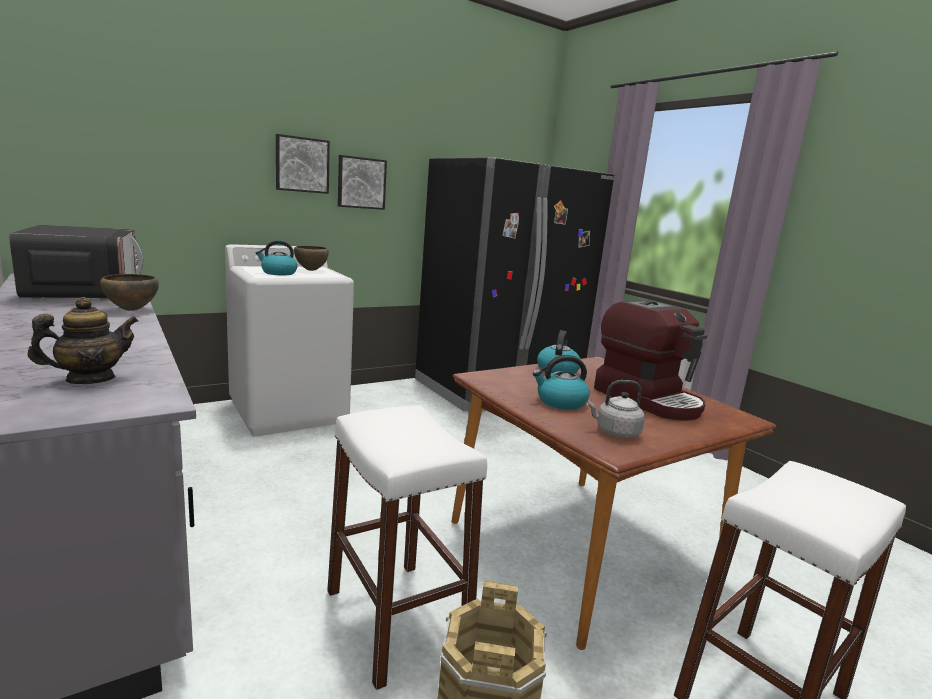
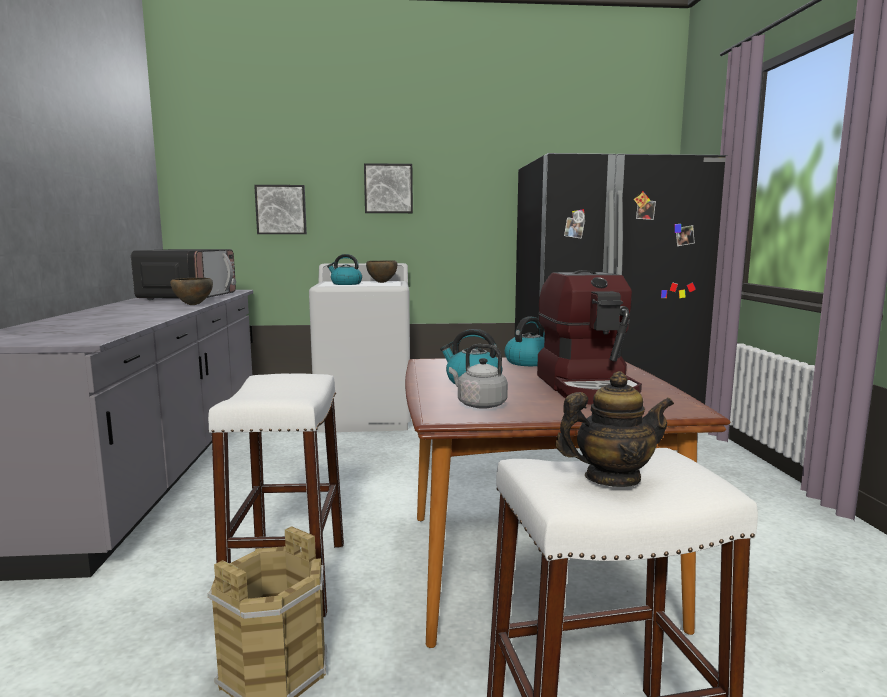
camera: 30 degrees right, 5 degrees down
(90, 379) = (79, 330): teapot -> teapot (612, 478)
(361, 183) = (447, 200): picture -> picture (281, 210)

